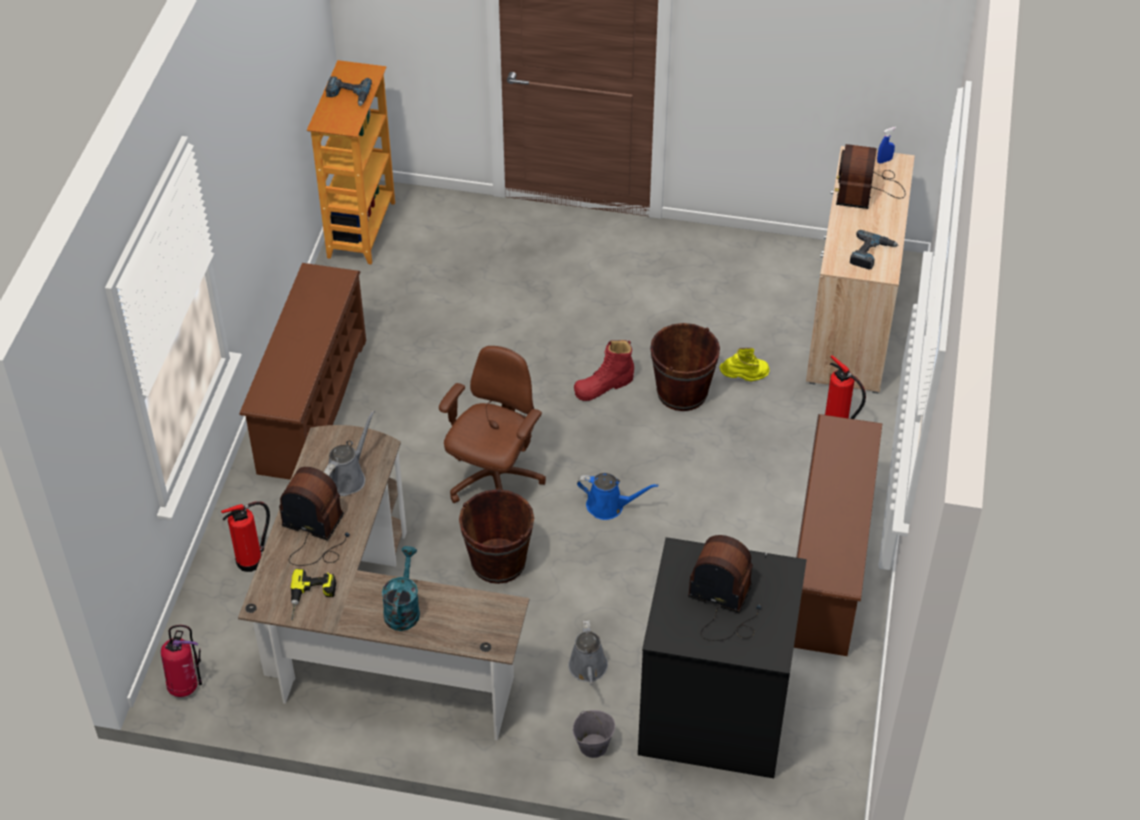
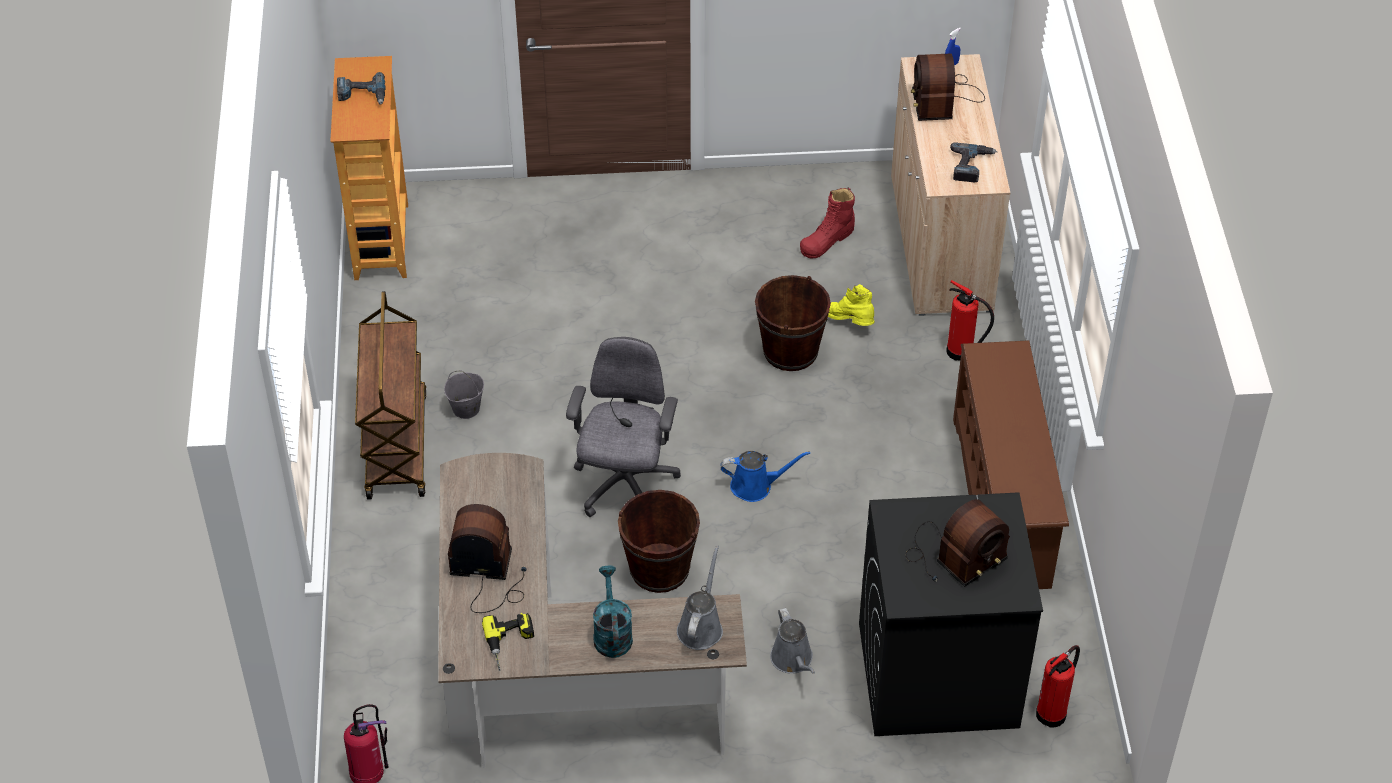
camera: 15 degrees left, 0 degrees up
(252, 560) = (392, 624): fire extinguisher -> fire extinguisher (1053, 713)
(311, 405) = (396, 444): brown shoe rack -> brown cart
(348, 477) = (501, 509): grey watering can -> grey watering can (701, 627)
(494, 482) = (624, 486): brown office chair -> grey office chair
(593, 746) = (825, 737): grey bucket -> grey bucket (466, 409)
(604, 385) = (706, 360): red boot -> red boot (827, 240)
(724, 605) = (954, 556): radio -> radio turned 135 degrees clockwise
(744, 378) = (850, 323): yellow boot -> yellow boot turned 105 degrees counterclockwise

